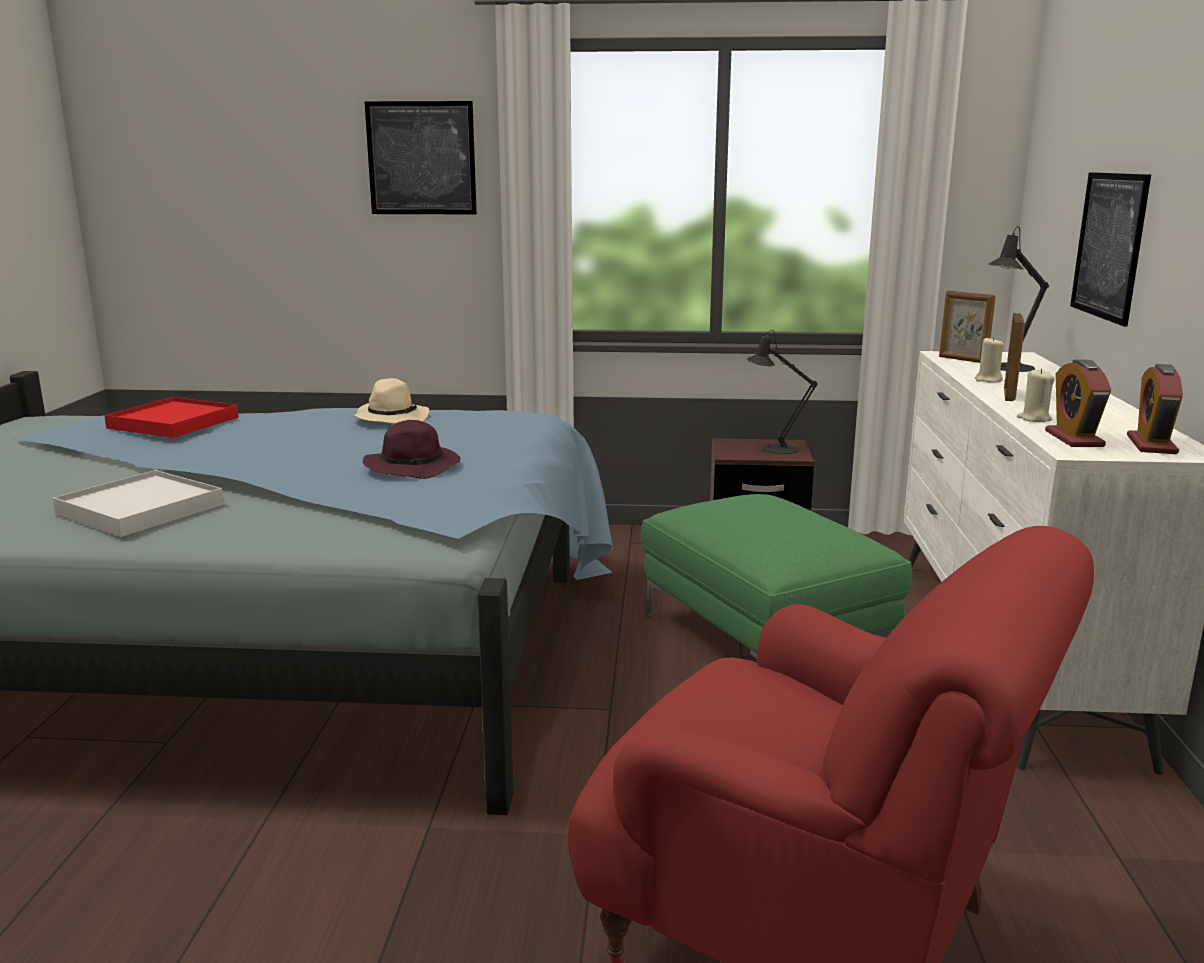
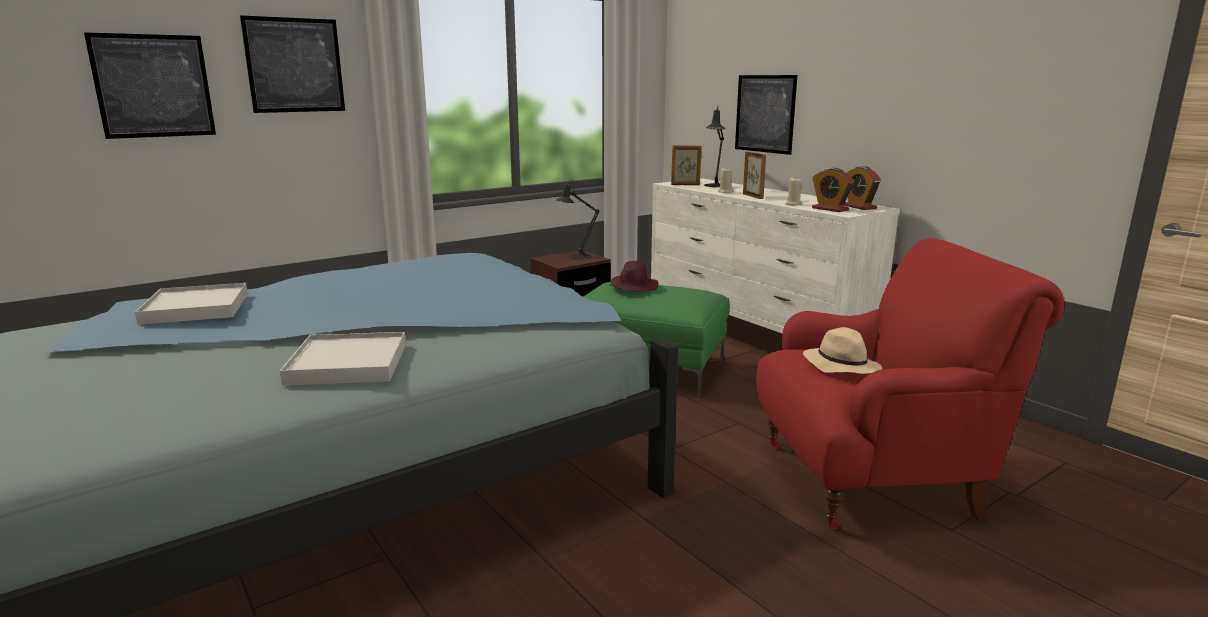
camera: 40 degrees left, 0 degrees up
(173, 423) = (196, 308): red tray -> white tray
(276, 182) = (153, 86): none -> picture
(391, 418) = (379, 272): beige hat -> beige hat (840, 365)
(414, 467) = (485, 294): purple hat -> purple hat (633, 287)

